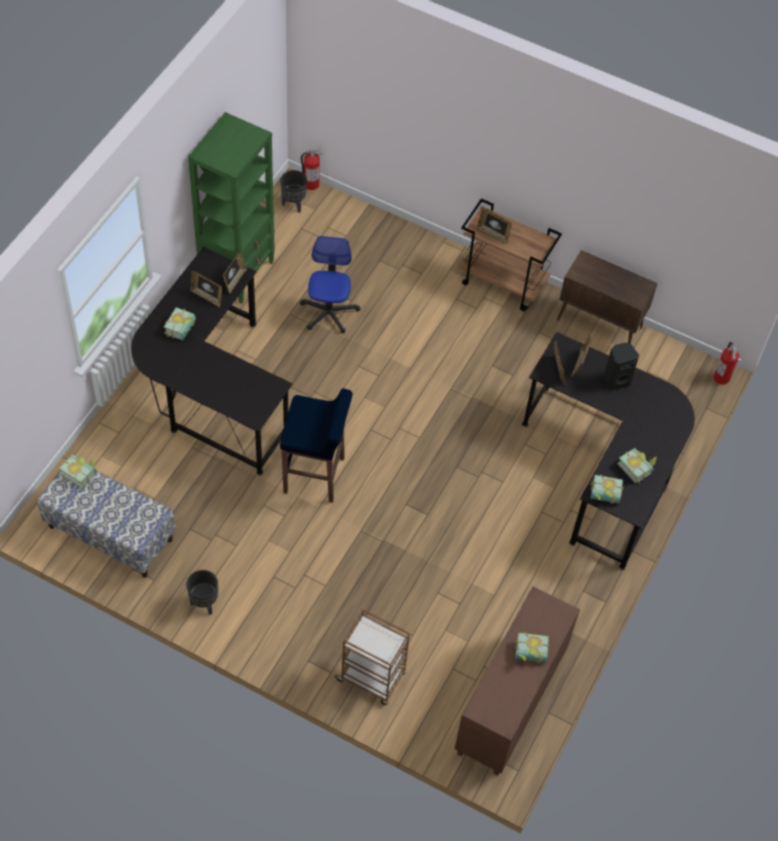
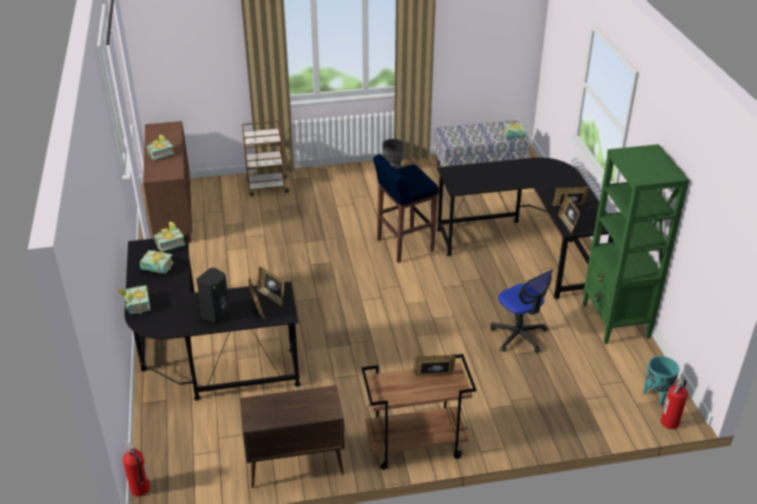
camera: 145 degrees right, 20 degrees down
(183, 329) = (554, 185): book -> book (135, 306)
(294, 204) = (656, 396): black planter -> turquoise planter

